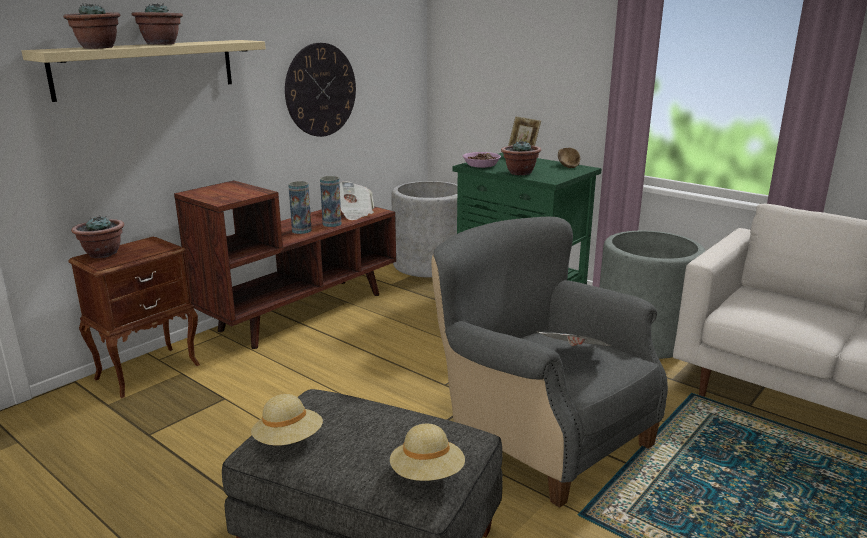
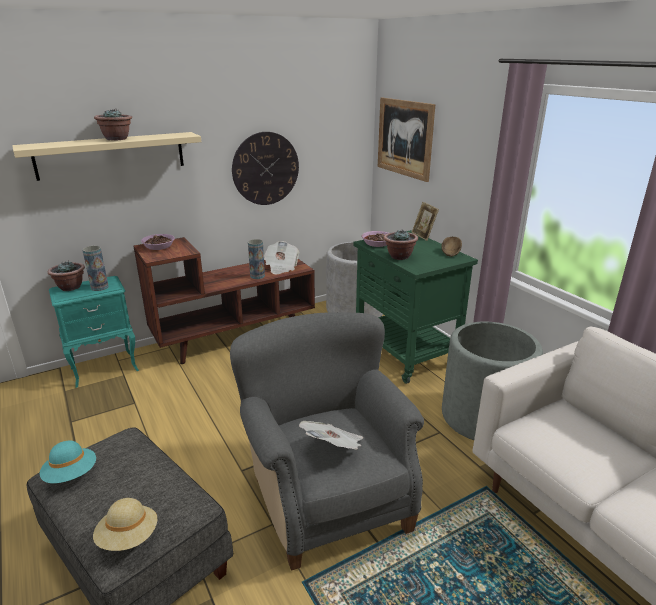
camera: 20 degrees right, 5 degrees up
(97, 47) = (62, 144): potted plant -> none
(148, 372) = (105, 369): brown nightstand -> turquoise nightstand
(212, 191) = (158, 246): none -> bowl
(288, 441) = (71, 475): beige hat -> turquoise hat
(301, 230) = (231, 279): vase -> vase (99, 287)
(476, 49) = (405, 138): none -> picture

